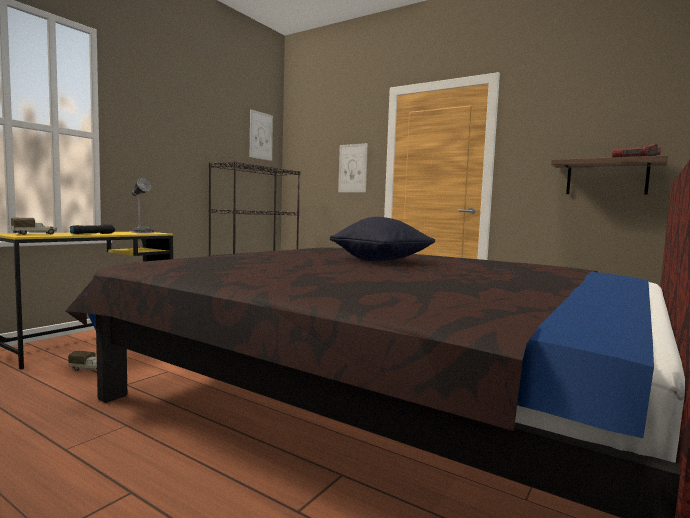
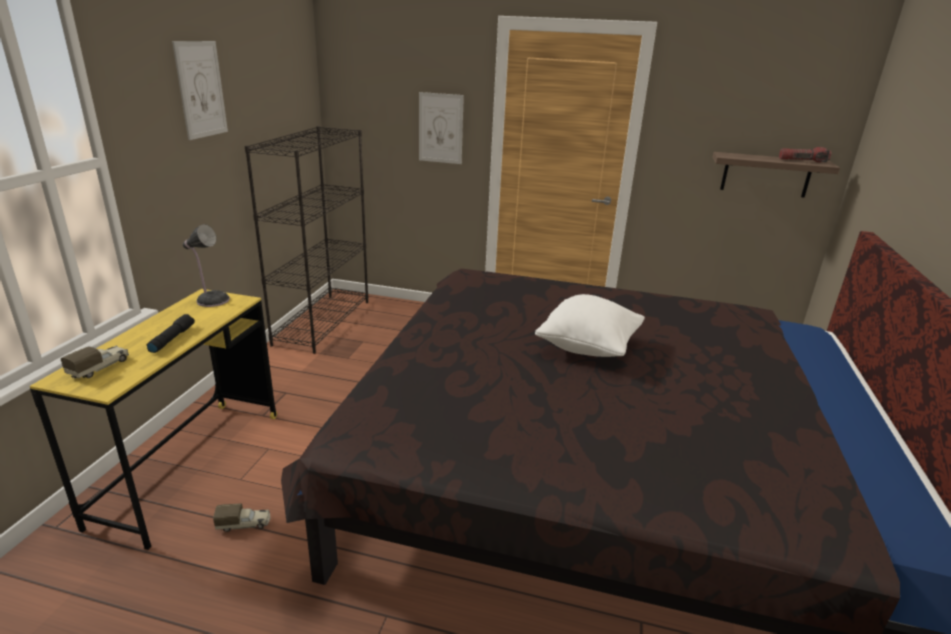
camera: 20 degrees left, 20 degrees up
(261, 135) = (294, 74): picture -> picture (201, 89)
(381, 261) = (588, 347): black pillow -> white pillow

